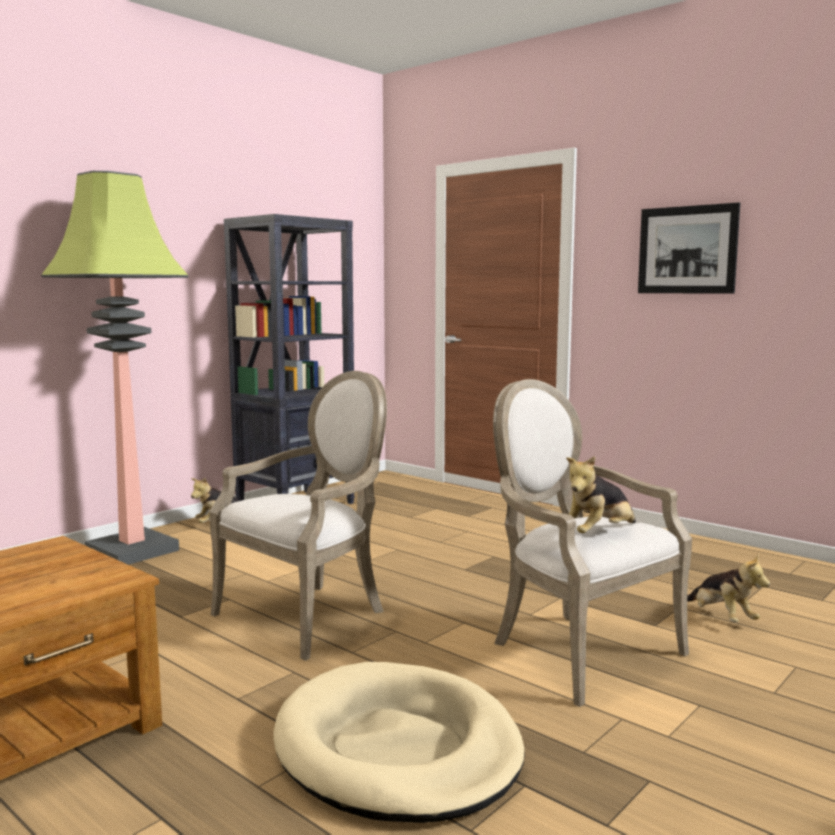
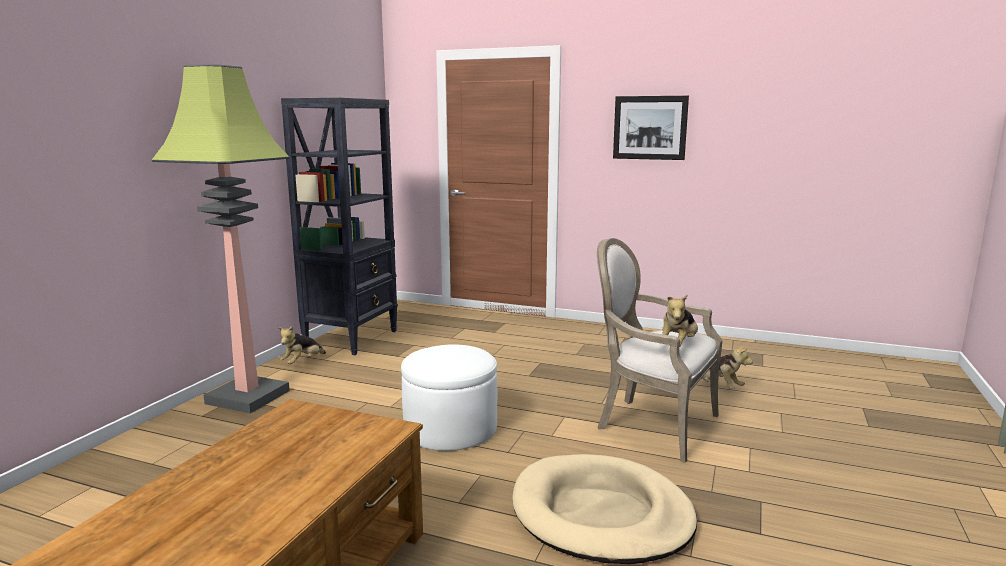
camera: 20 degrees left, 5 degrees up
(310, 614) = (450, 428): armchair -> white ottoman

